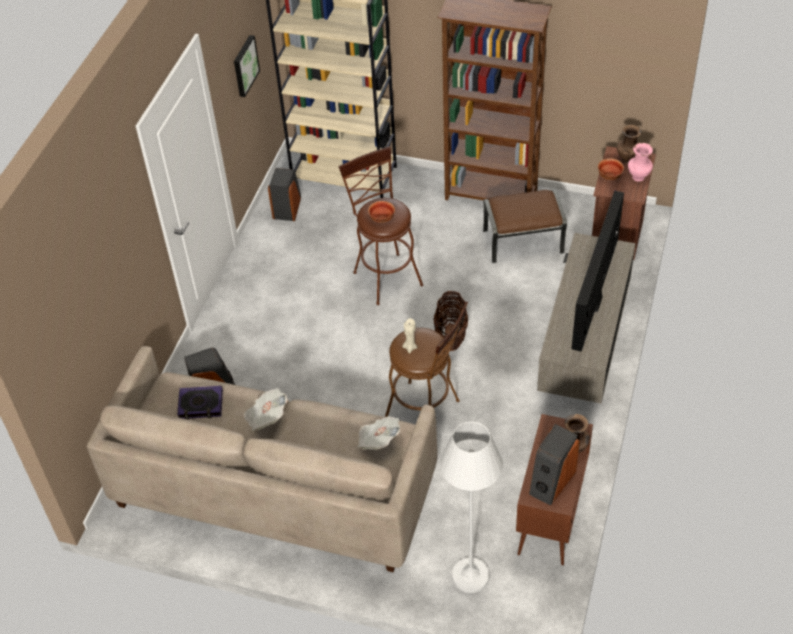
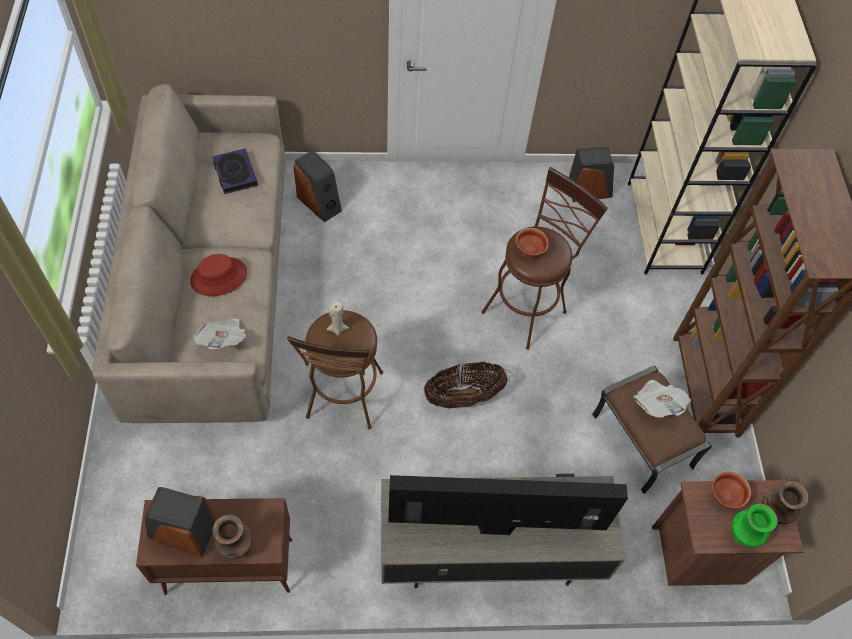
camera: 65 degrees right, 10 degrees up
(244, 65) = (651, 25): picture -> none
(266, 417) = (232, 231): newspaper -> newspaper (657, 404)
(313, 432) = (219, 277): none -> red hat
(470, 576) = (136, 498): white floor lamp -> none
(638, 177) = (743, 535): pink vase -> green vase

